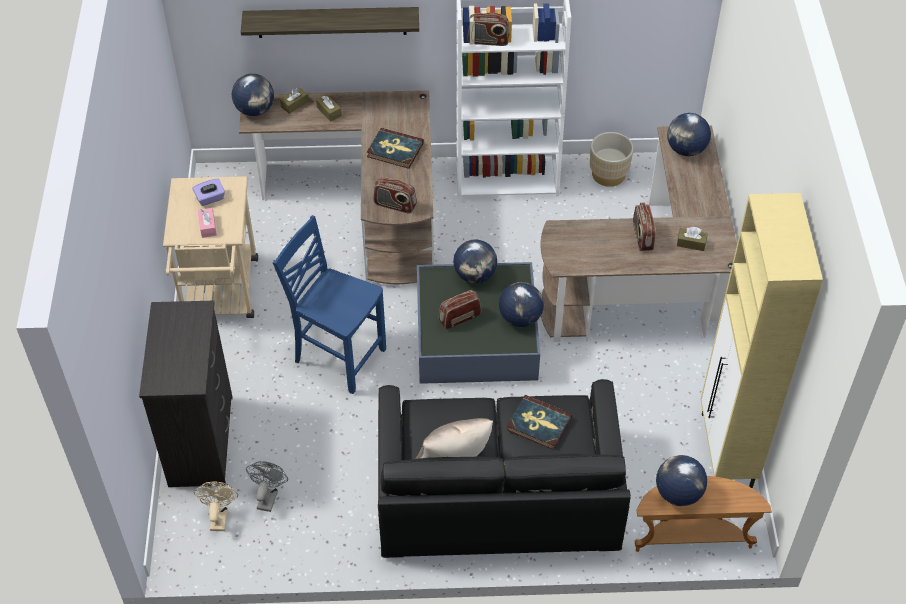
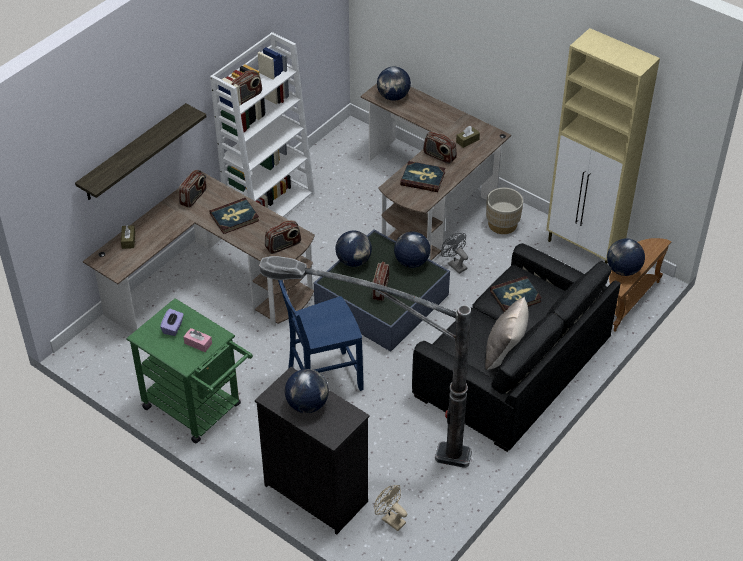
camera: 50 degrees left, 5 degrees down
(220, 295) = (198, 410): beige cart -> green cart
(255, 110) = (108, 262): globe -> globe (307, 404)
(268, 496) = (400, 483): grey fan -> grey fan (454, 265)
(298, 440) = (371, 441): none -> floor lamp
(329, 111) = (158, 228): brown tissue box -> none
(390, 108) = (193, 197): none -> radio
(596, 244) = (423, 178): none -> book
(608, 174) = (324, 161): beige planter -> beige planter (502, 224)

